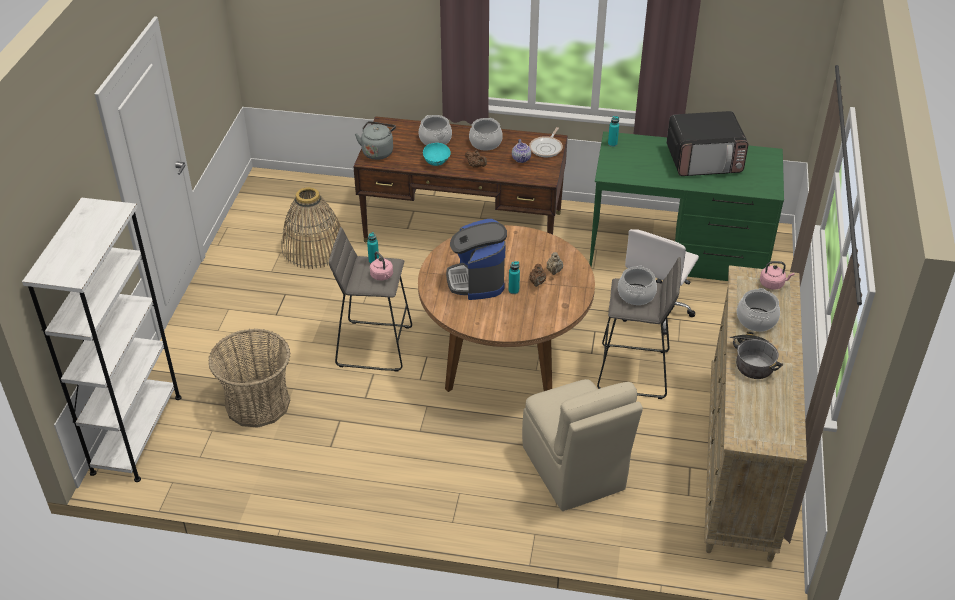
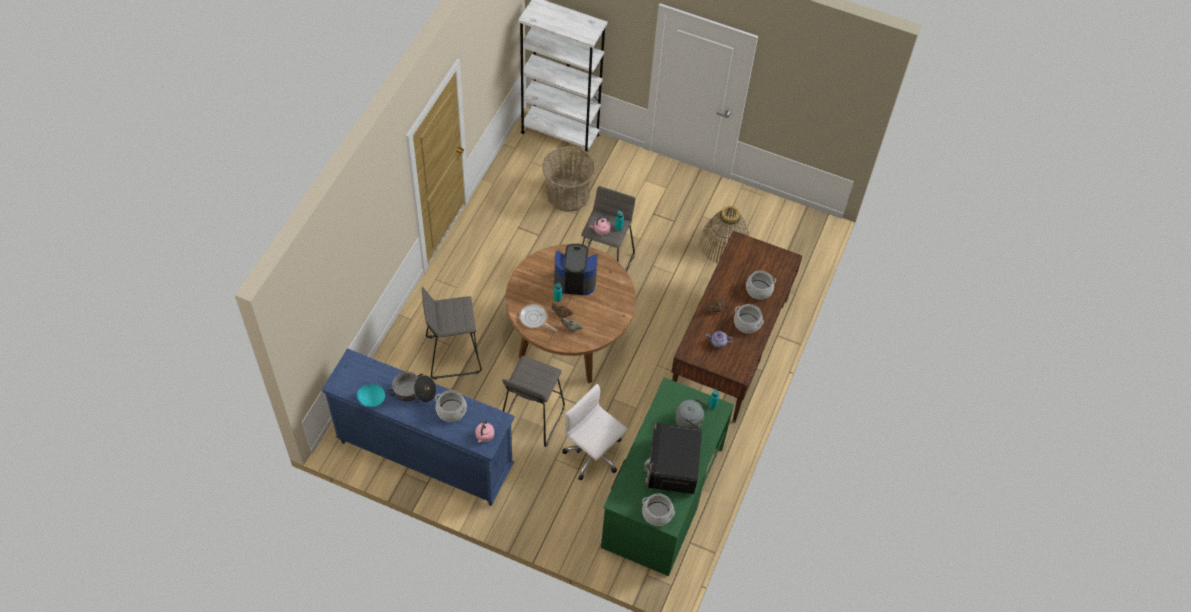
camera: 100 degrees right, 15 degrees up
(378, 151) = (749, 249): grey kettle -> grey kettle (690, 421)
(437, 162) = (727, 284): turquoise bowl -> turquoise bowl (372, 400)
(547, 148) = (730, 365): frying pan -> frying pan (534, 319)
(574, 470) = (453, 354): beige chair -> grey stool
(636, 295) = (535, 377): cooking pot -> cooking pot (657, 514)
(740, 463) = (424, 455): beige dresser -> blue dresser

